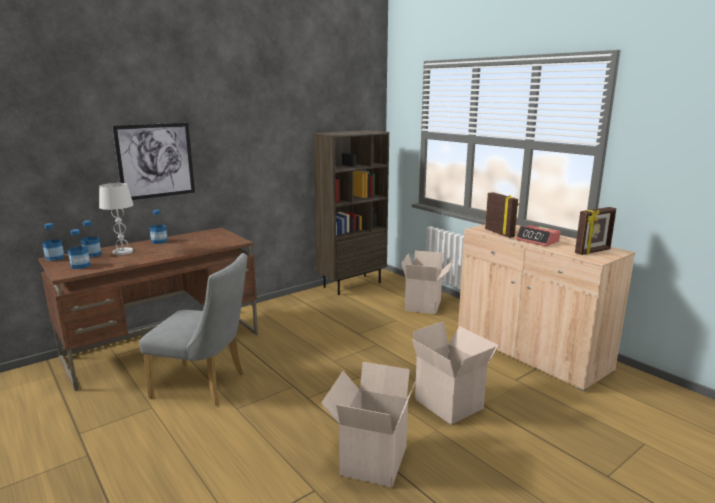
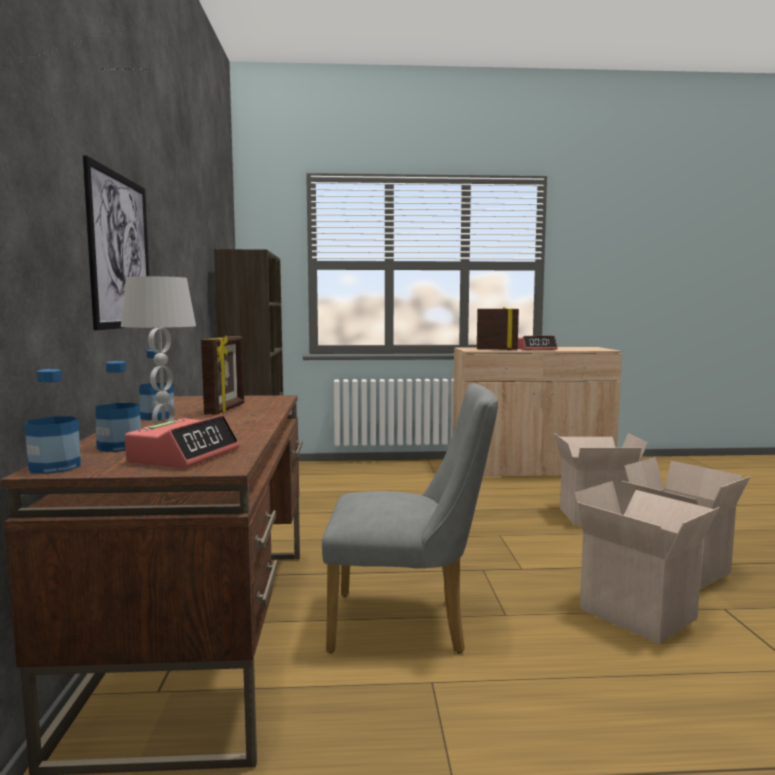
camera: 55 degrees left, 10 degrees down
(80, 266) = (185, 456): bottle -> alarm clock
(205, 385) = (410, 623): grey chair -> grey chair turned 45 degrees clockwise
(424, 306) = (377, 473): cardboard box -> cardboard box (640, 613)
(593, 252) = (585, 348): picture frame -> picture frame (226, 409)

